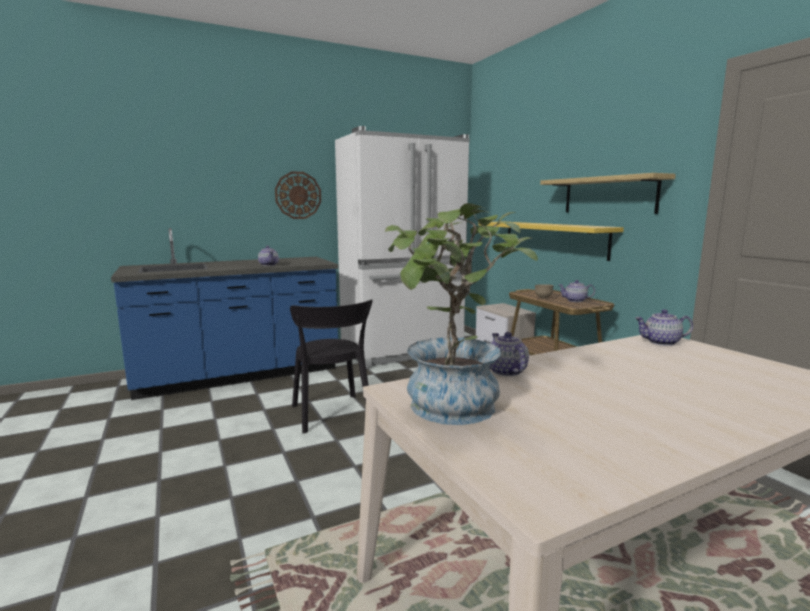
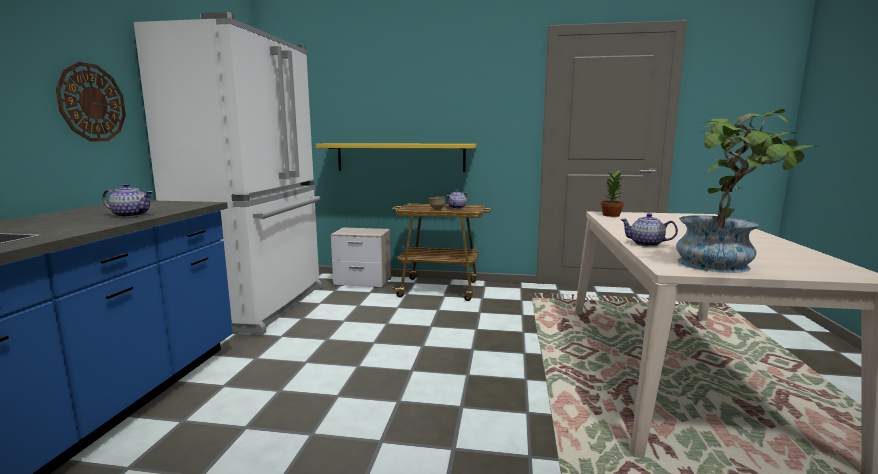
camera: 55 degrees left, 0 degrees up
(332, 415) = (339, 387): black chair -> none
(609, 195) = (459, 117): shelf -> none
(661, 342) = (611, 215): teapot -> potted plant

